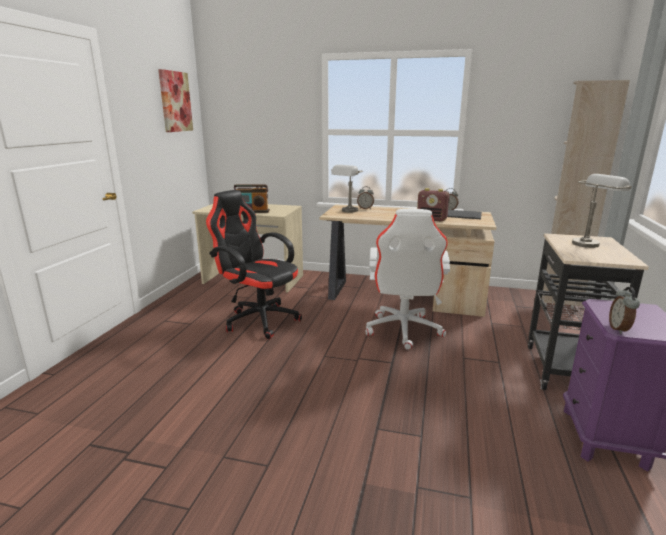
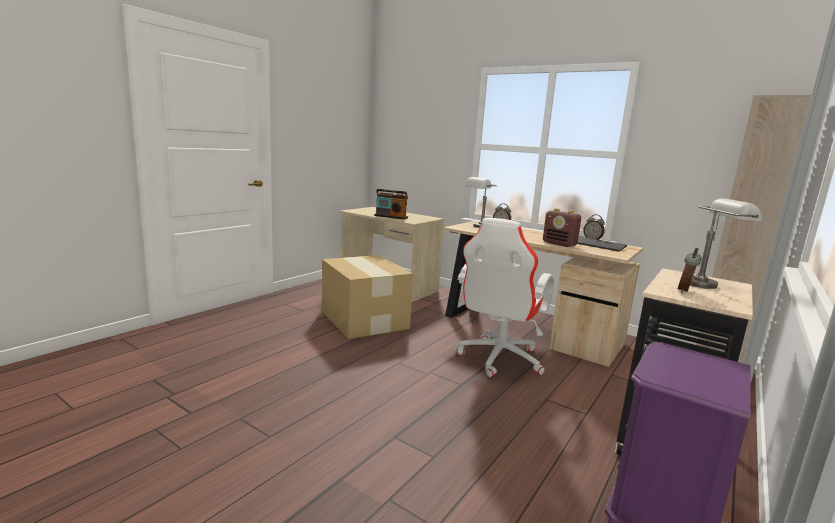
camera: 20 degrees right, 5 degrees down
(175, 101) = (343, 109): picture -> none
(258, 319) = (364, 319): black office chair -> cardboard box
(619, 329) = (655, 375): alarm clock -> alarm clock (685, 291)

